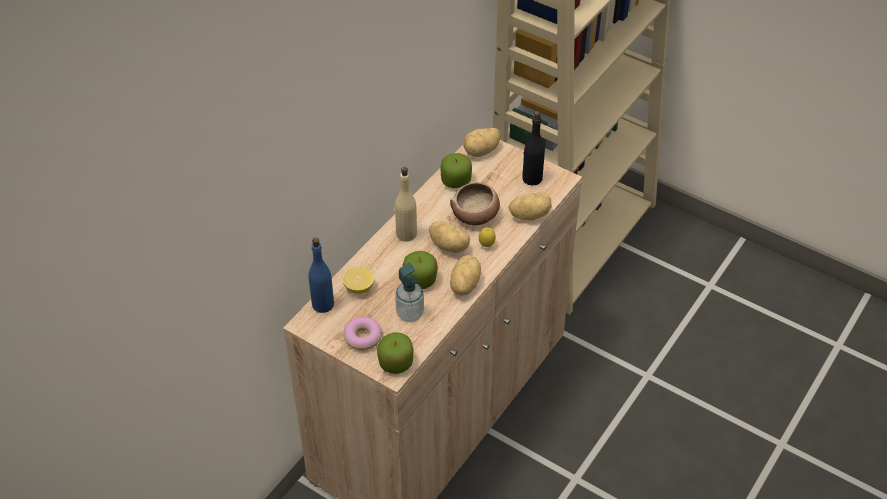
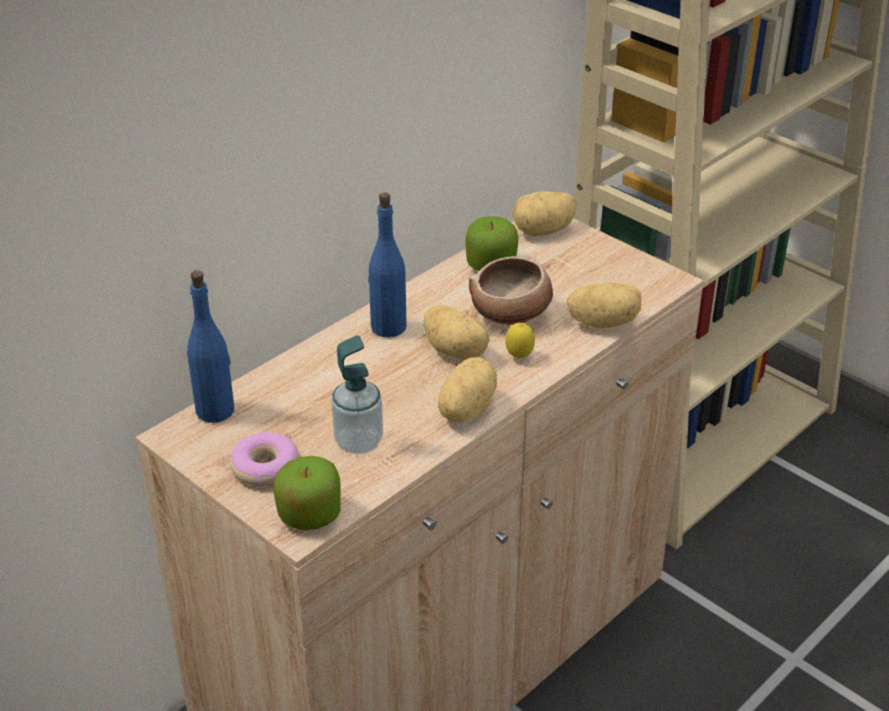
camera: 10 degrees right, 10 degrees down
(359, 288) = (284, 393): lemon -> none
(406, 234) = (388, 327): beige bottle -> blue bottle
(420, 280) = (391, 394): apple -> none
(532, 178) = (618, 274): black bottle -> none

